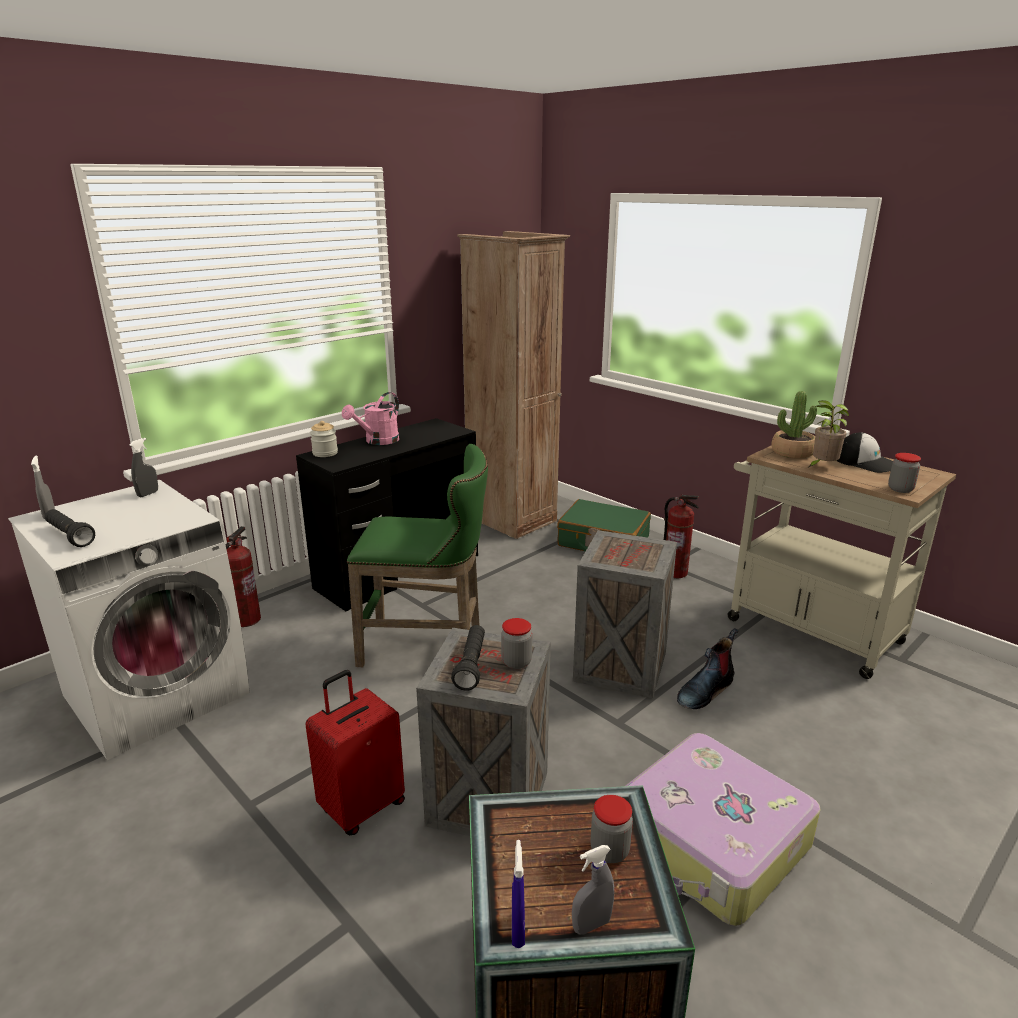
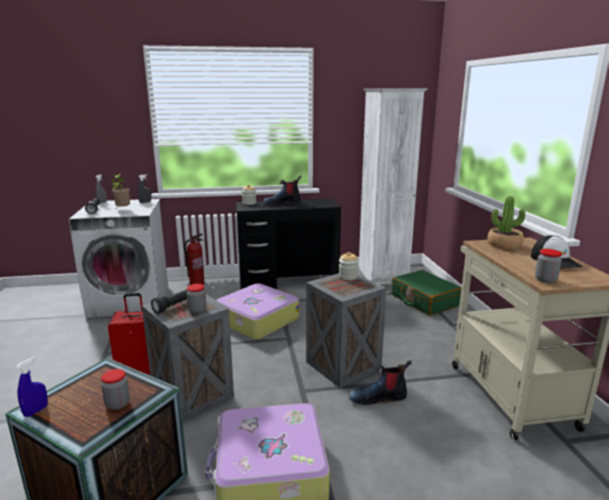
camera: 35 degrees right, 5 degrees down
(377, 441) = (282, 203): pink watering can -> boot
(428, 647) = (256, 320): green stool -> suitcase
(513, 519) = (383, 275): brown cabinet -> white cabinet
(591, 925) = (61, 425): grey spray bottle -> none
(613, 540) = (348, 276): none -> jar
(675, 572) = (451, 330): fire extinguisher -> none
(822, 467) = (509, 256): potted plant -> potted plant (122, 210)

